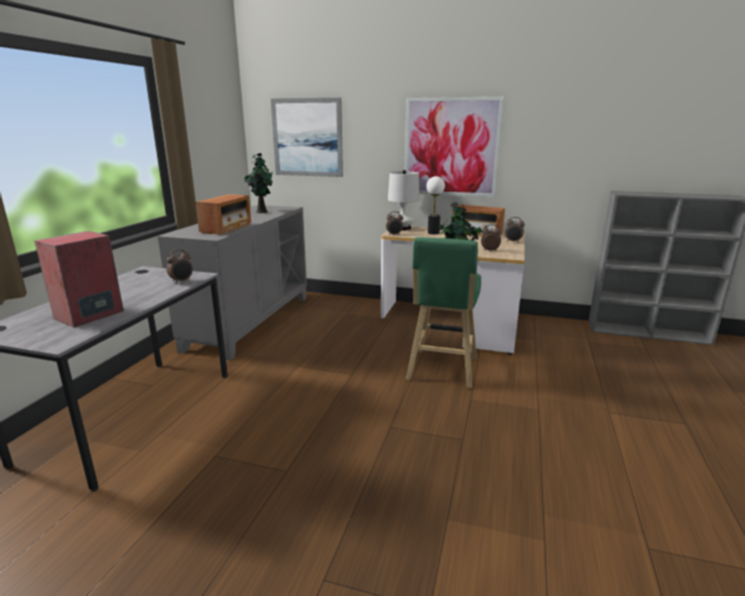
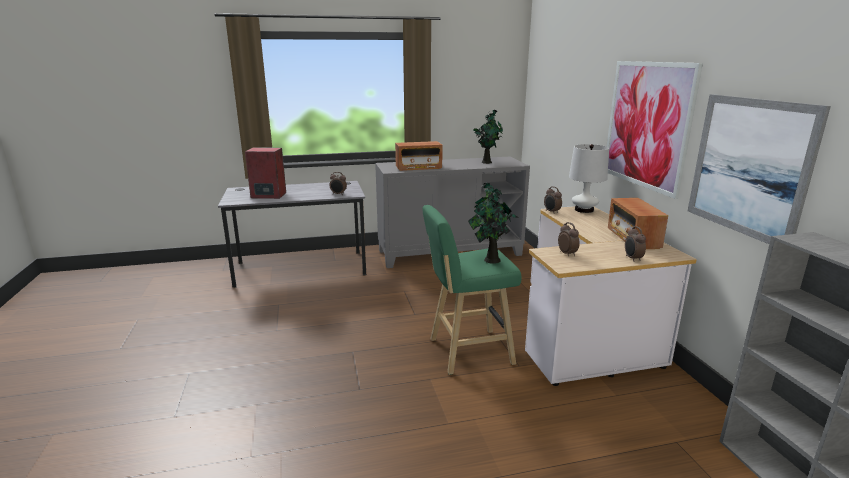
camera: 60 degrees right, 0 degrees up
(307, 137) = (554, 98): picture -> picture (748, 167)
(433, 233) = (592, 222): table lamp -> none

